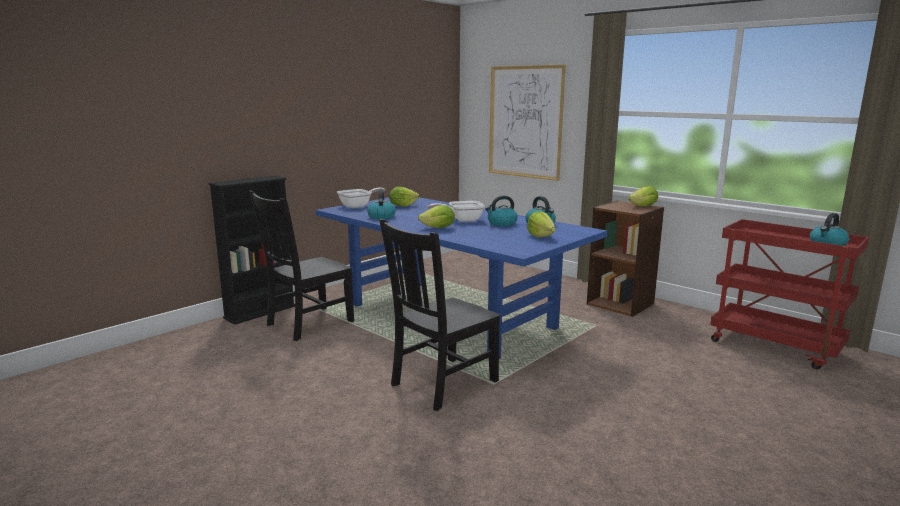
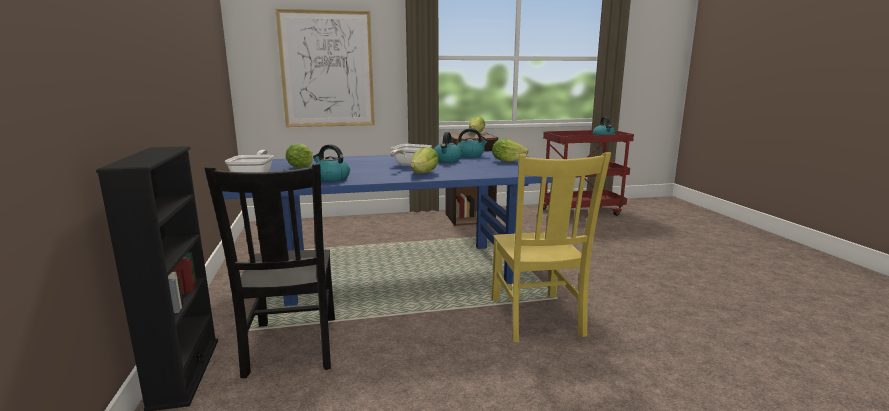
camera: 55 degrees left, 0 degrees up
(441, 384) = (536, 318): black chair -> yellow chair

